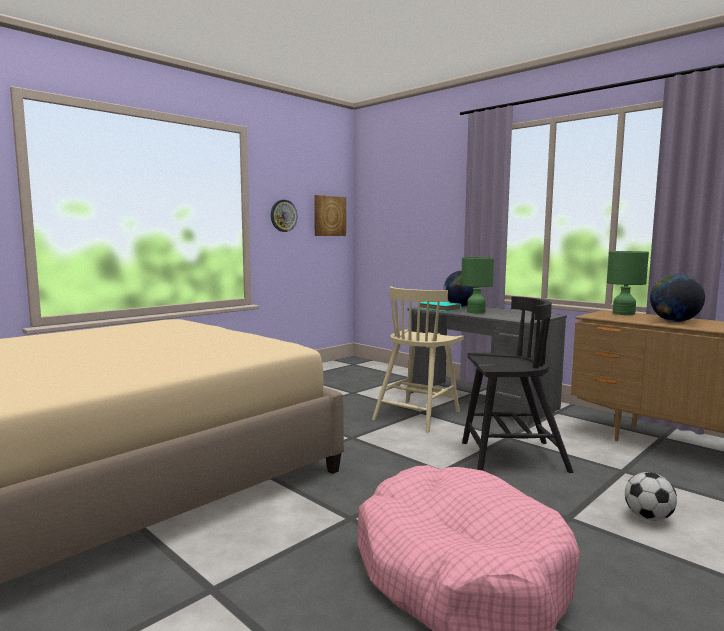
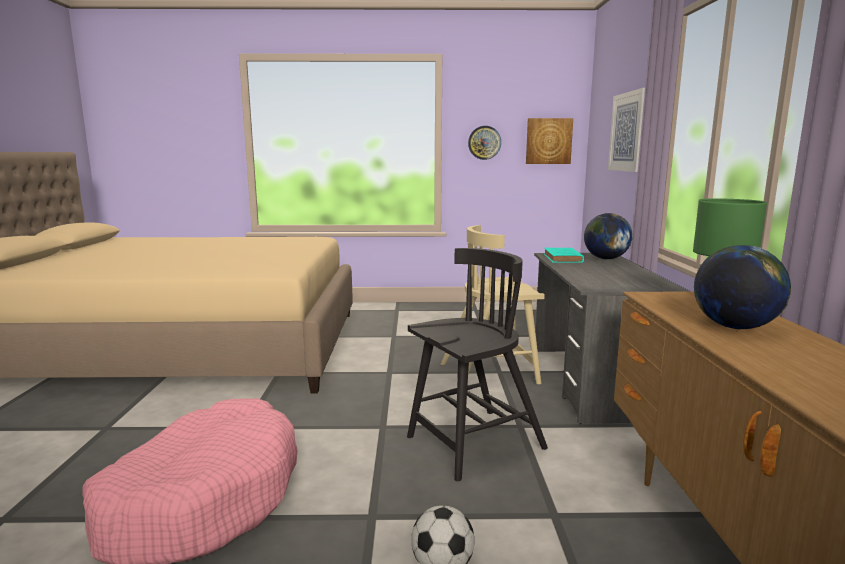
camera: 45 degrees right, 5 degrees up
(426, 210) = (627, 132): none -> picture
(476, 312) = (584, 268): green table lamp -> none
(511, 456) = (473, 443): black chair -> black chair turned 75 degrees counterclockwise

